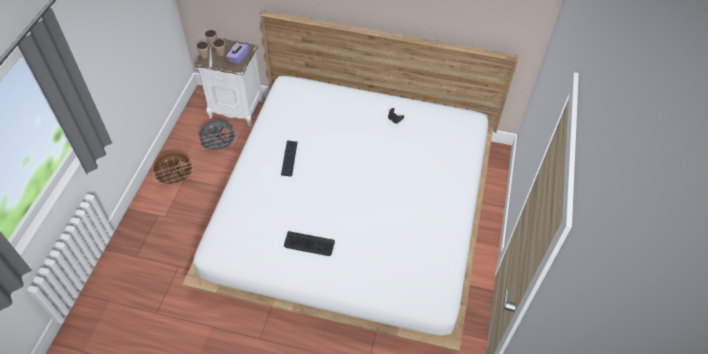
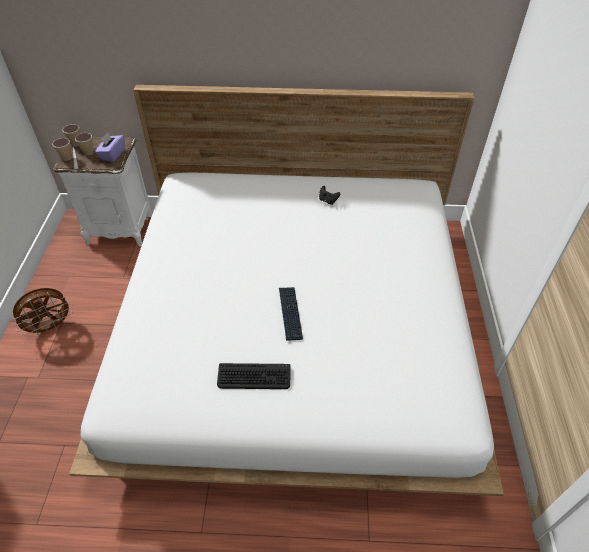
camera: 10 degrees left, 5 degrees down
(220, 147) = (105, 276): grey fan -> none
(289, 158) = (201, 266): keyboard -> keyboard (290, 313)

